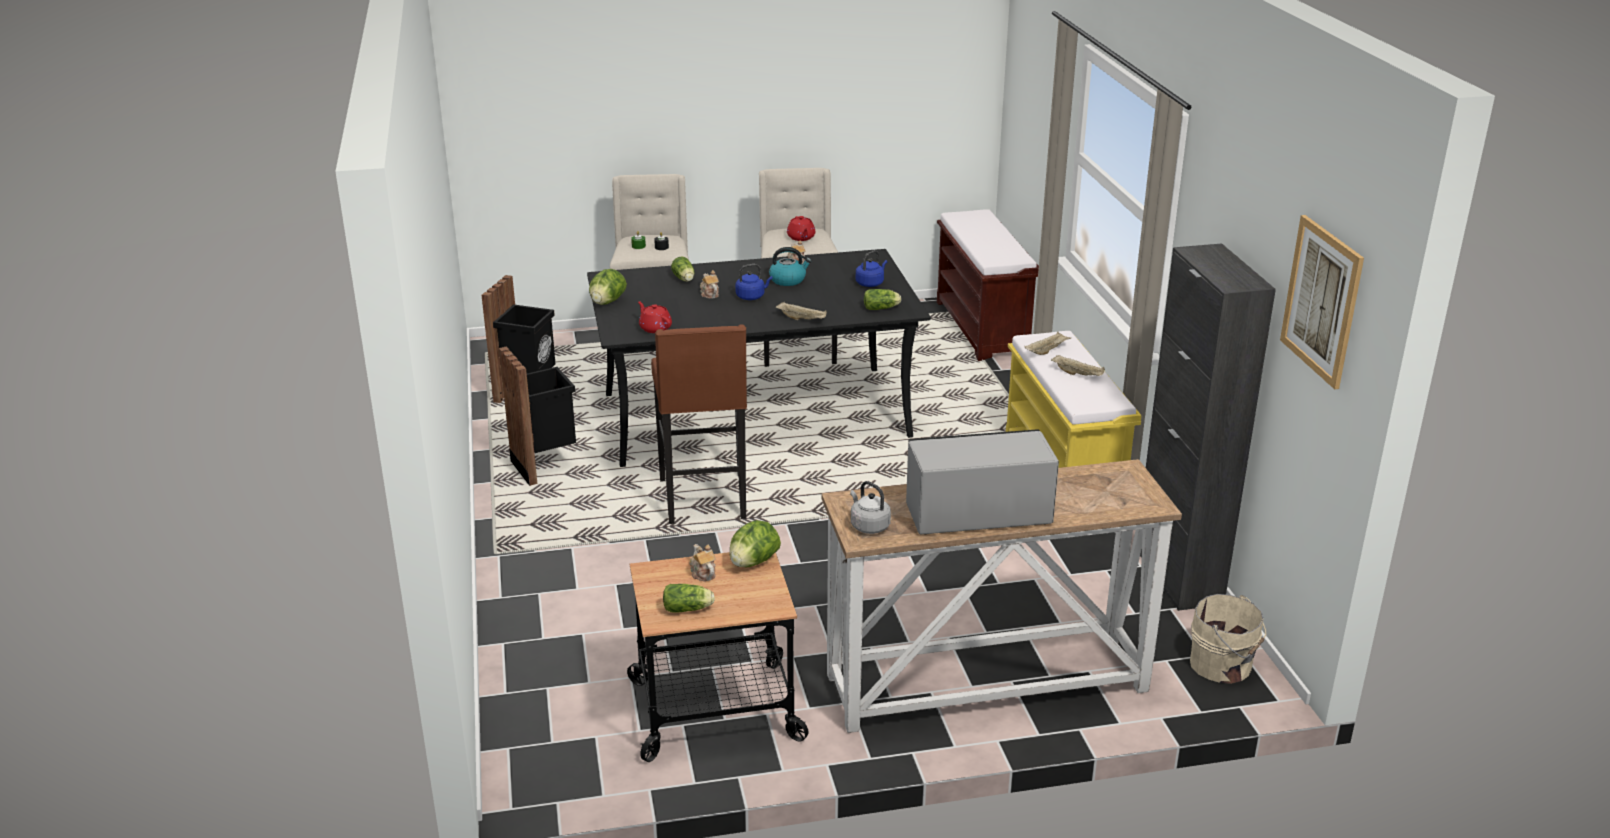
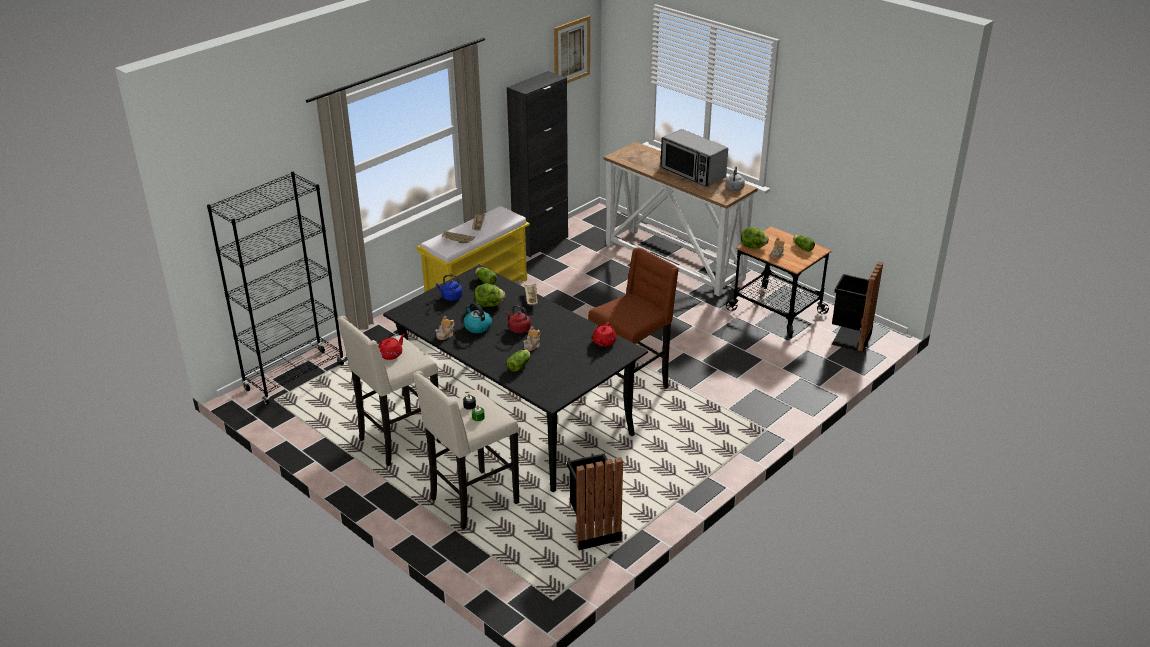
camera: 125 degrees left, 5 degrees up
(546, 467) = (668, 464): black trash can -> black trash can (849, 338)
(607, 302) = (590, 378): lettuce -> lettuce (489, 305)
(752, 296) = (518, 329): blue kettle -> red kettle
(982, 329) = (295, 377): brown bench -> black bookcase
(1223, 666) = (596, 220): beige bucket -> none

